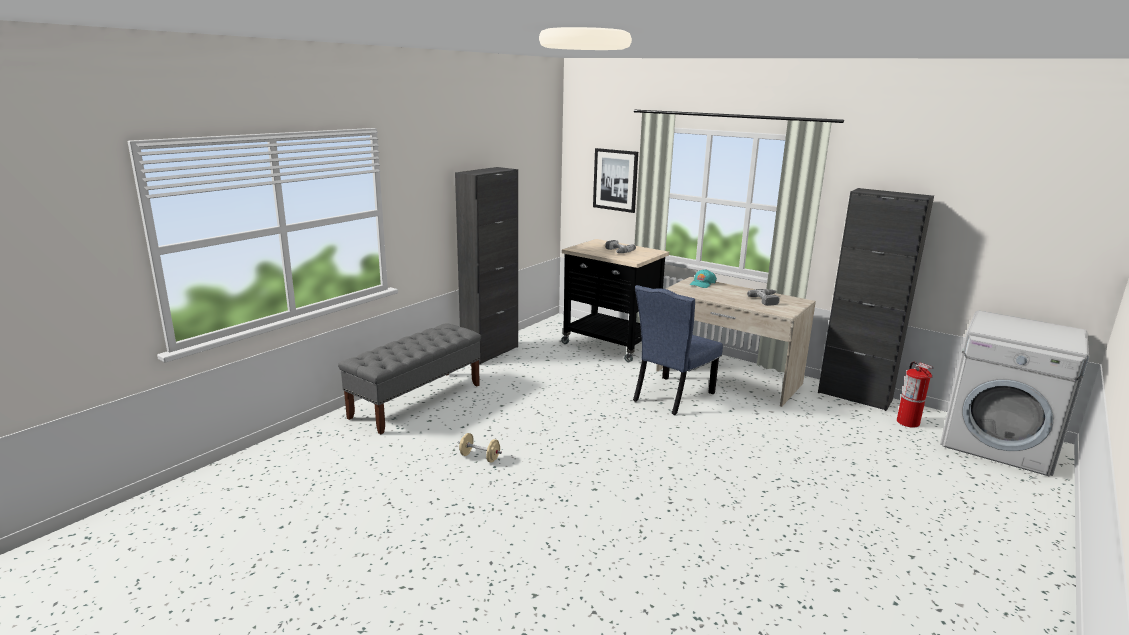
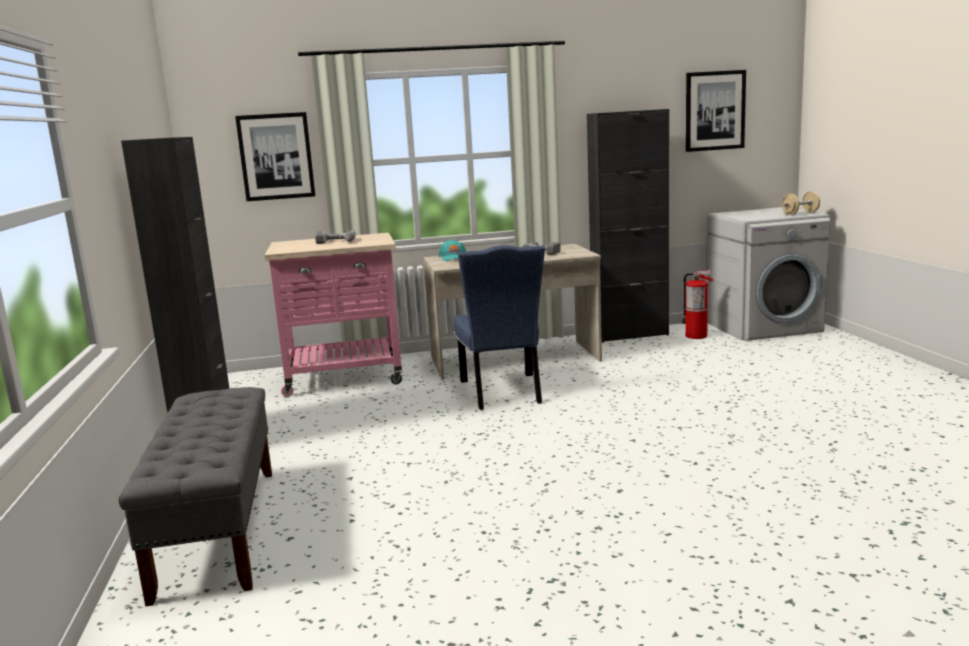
camera: 45 degrees left, 5 degrees down
(480, 457) = (446, 534): beige dumbbell -> beige dumbbell (800, 213)
(611, 345) = (344, 378): black cart -> pink cart
(1012, 207) = (714, 111): none -> picture

